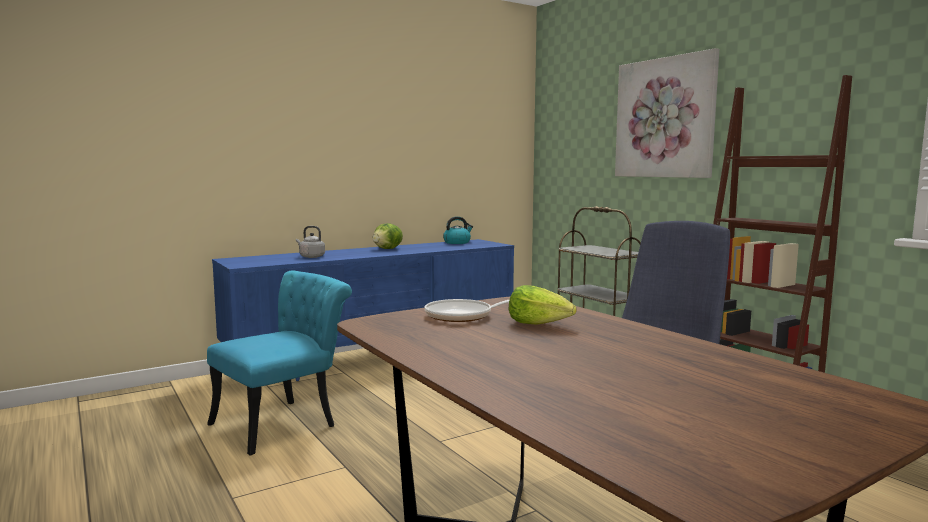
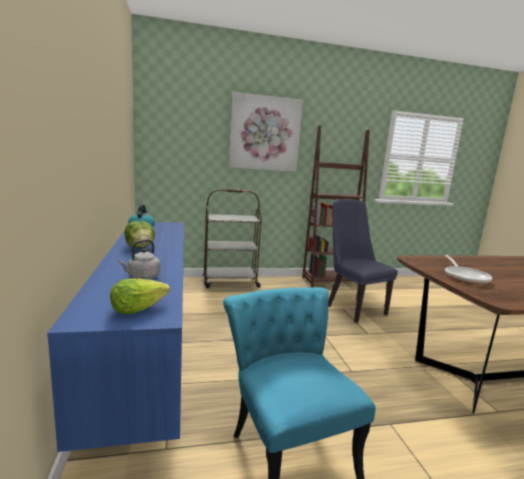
camera: 70 degrees left, 5 degrees up
(539, 324) = (477, 268): lettuce -> lettuce (138, 308)

